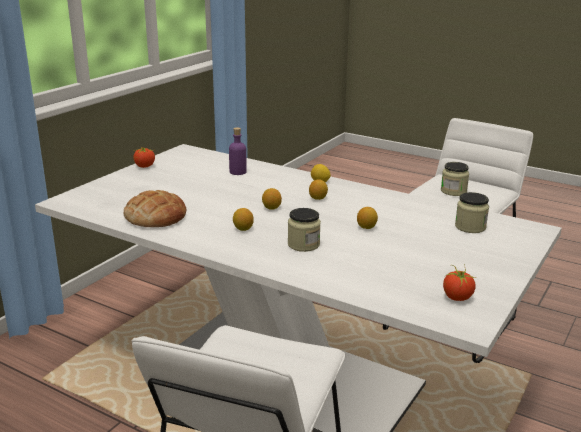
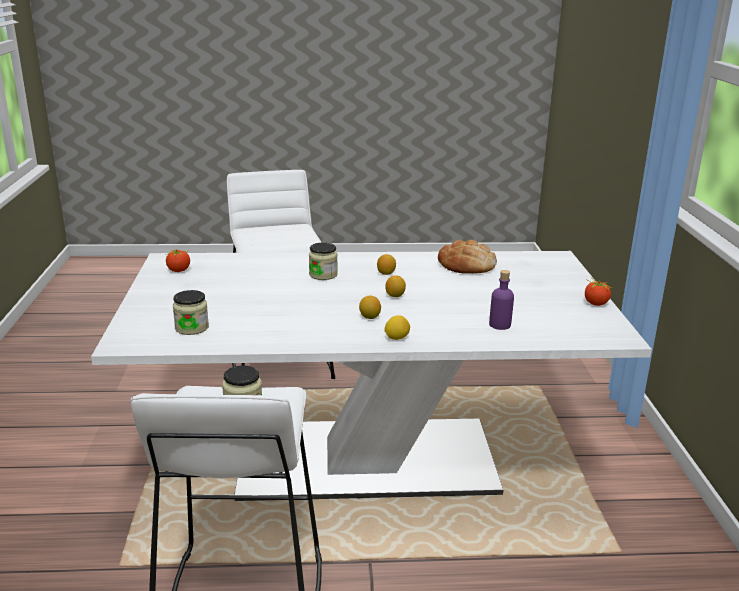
camera: 145 degrees right, 0 degrees up
(366, 227) = (289, 301): lemon -> none

